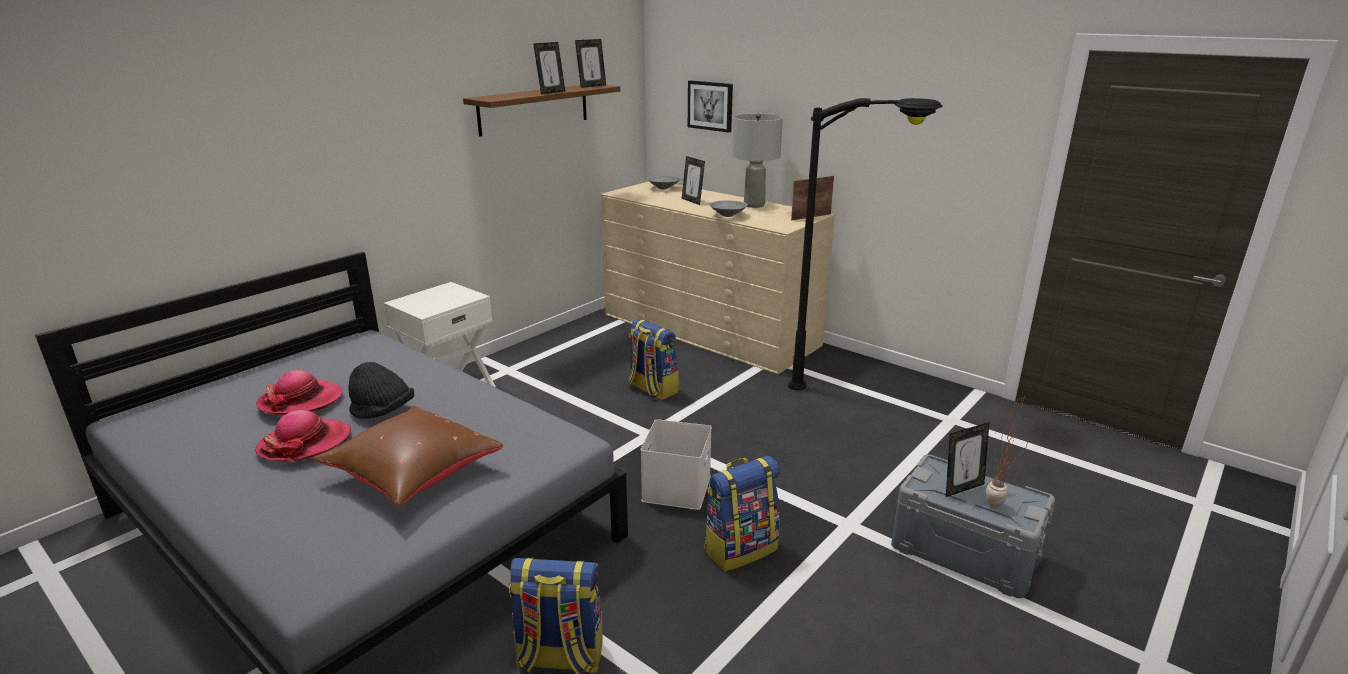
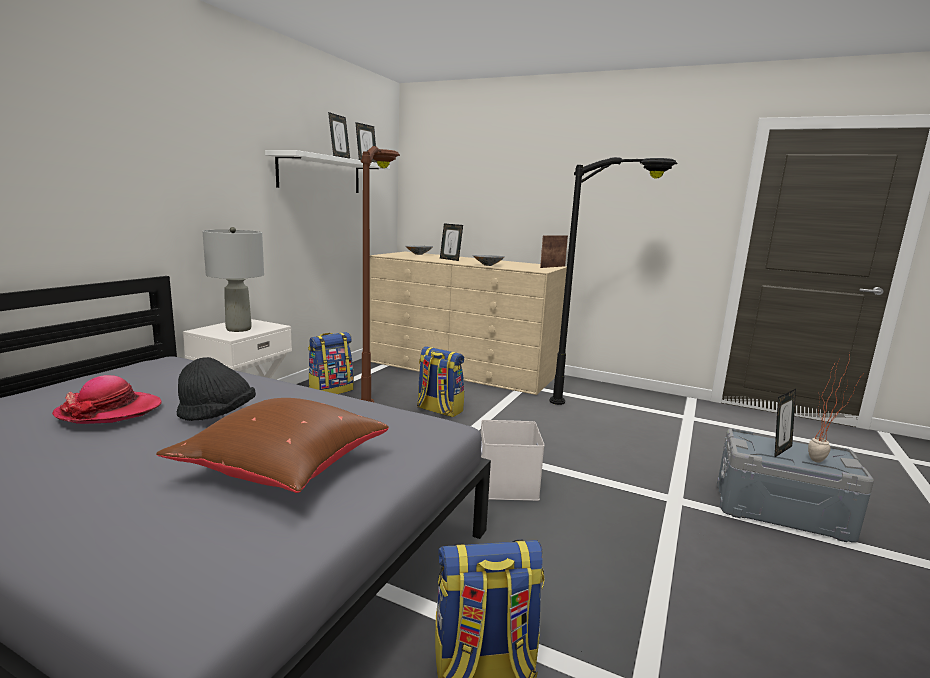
camera: 15 degrees left, 10 degrees down
(305, 443) = (128, 448): hat -> none
(534, 109) = (320, 174): brown shelf -> white shelf
(599, 352) = (377, 387): none -> brown floor lamp
(710, 106) = (457, 188): picture -> none
(740, 548) = (598, 530): backpack -> backpack (331, 391)
(754, 205) = (501, 262): grey table lamp -> grey table lamp (239, 329)

